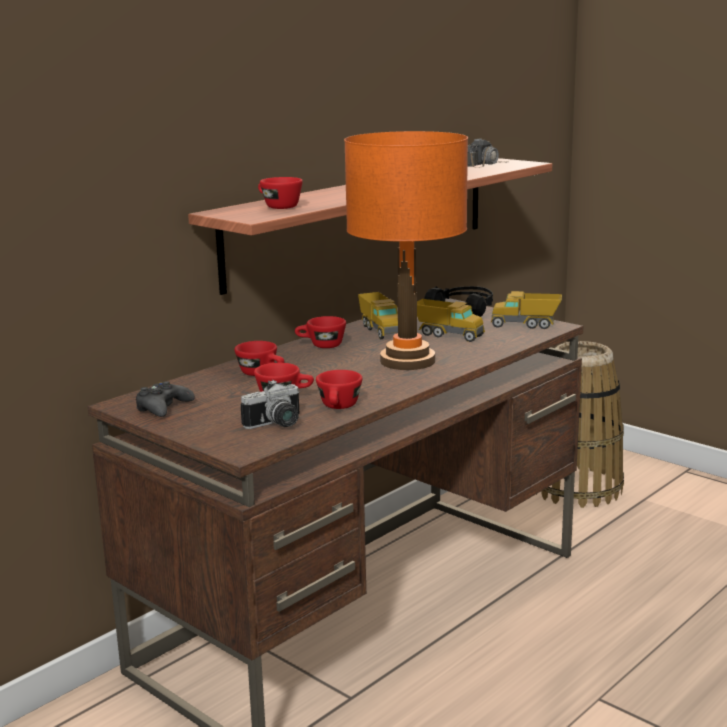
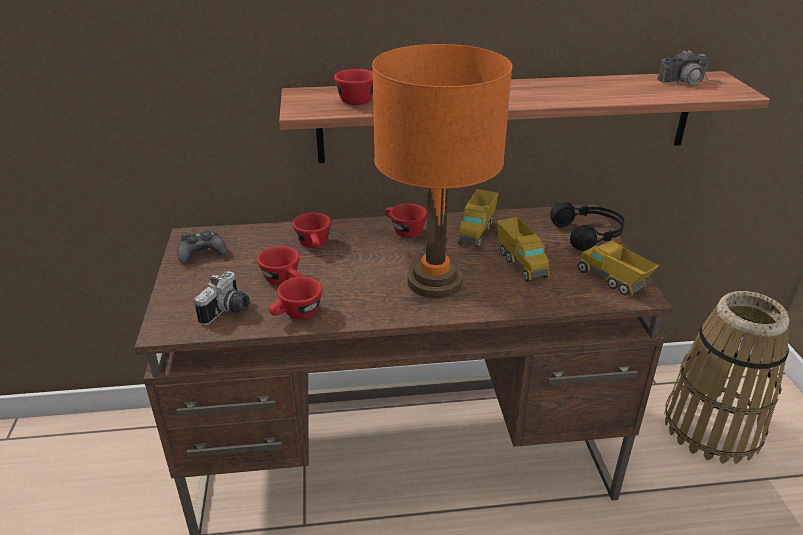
camera: 40 degrees right, 15 degrees up
(277, 425) = (228, 312): camera -> camera turned 75 degrees counterclockwise

